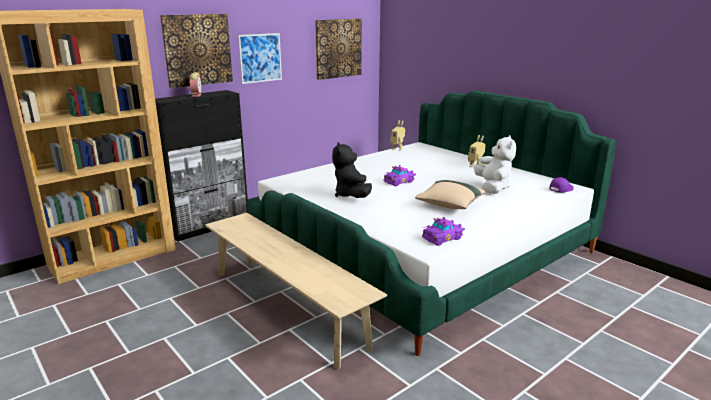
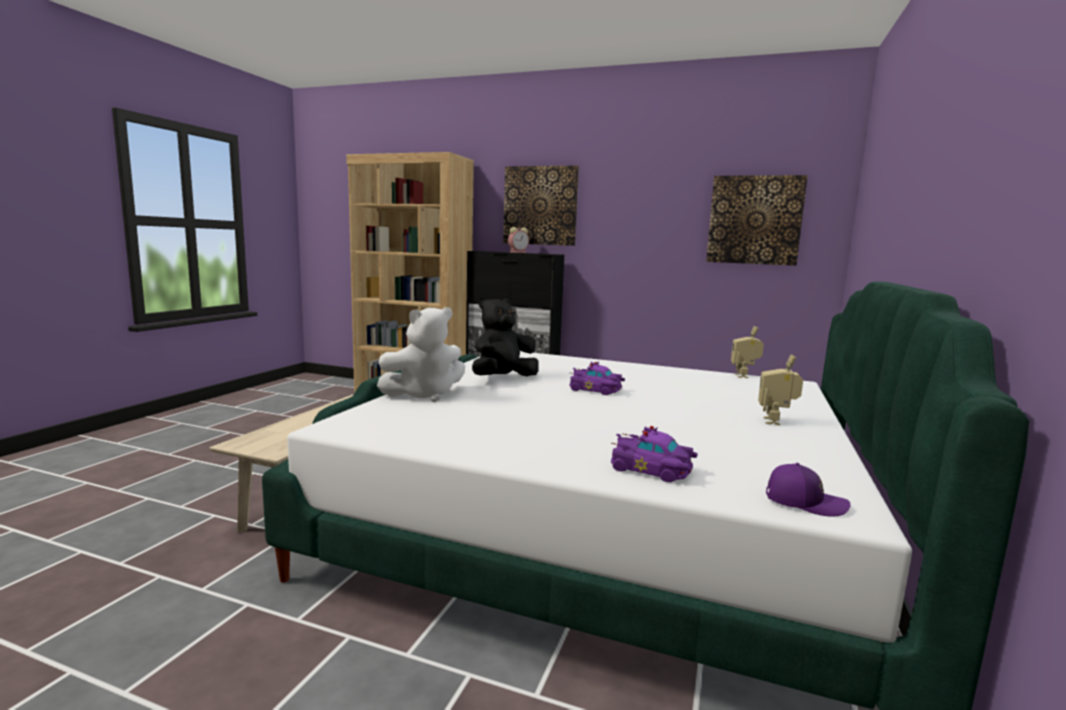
camera: 60 degrees right, 10 degrees down
(260, 58) = (618, 222): picture -> none
(443, 238) = (388, 431): purple toy car -> purple toy car (652, 471)
(449, 205) = (538, 422): beige pillow -> none
(492, 188) = (681, 441): white plush toy -> white plush toy (424, 395)

